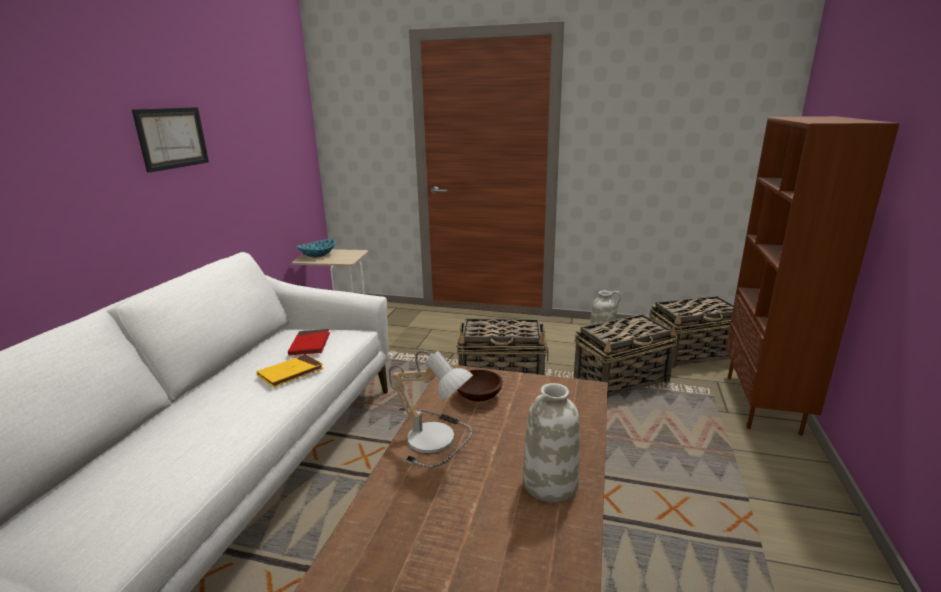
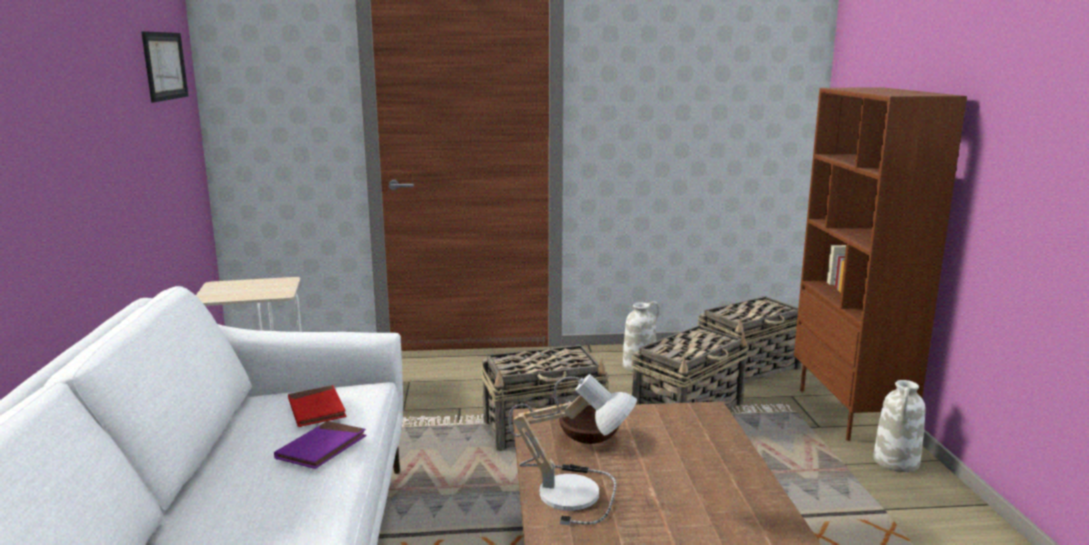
camera: 20 degrees left, 5 degrees down
(172, 138) = (55, 118): picture -> picture (164, 66)
(291, 373) = (322, 448): yellow book -> purple book
(317, 255) = (226, 290): bowl -> none
(550, 484) = (739, 513): white vase -> white vase (896, 462)

